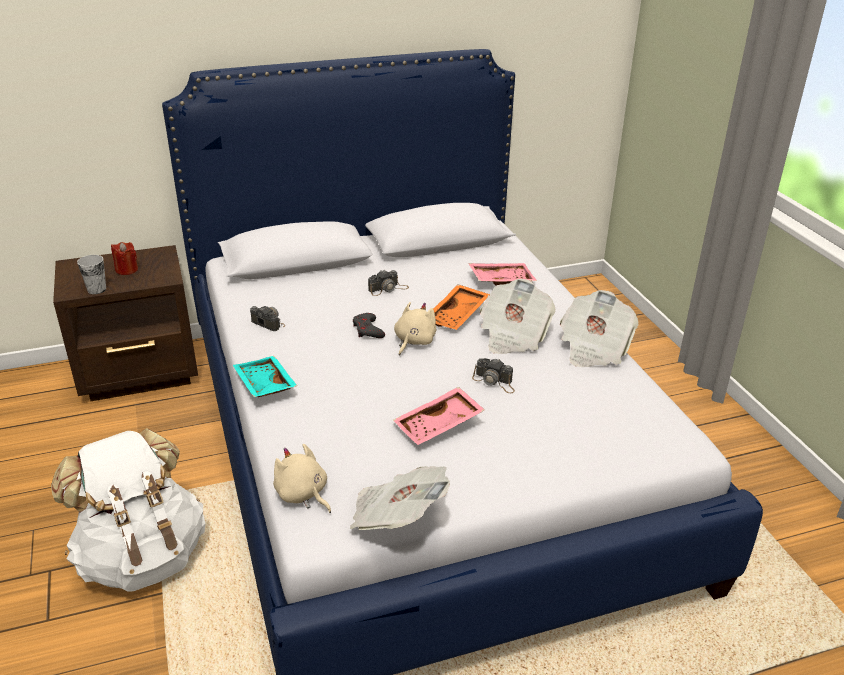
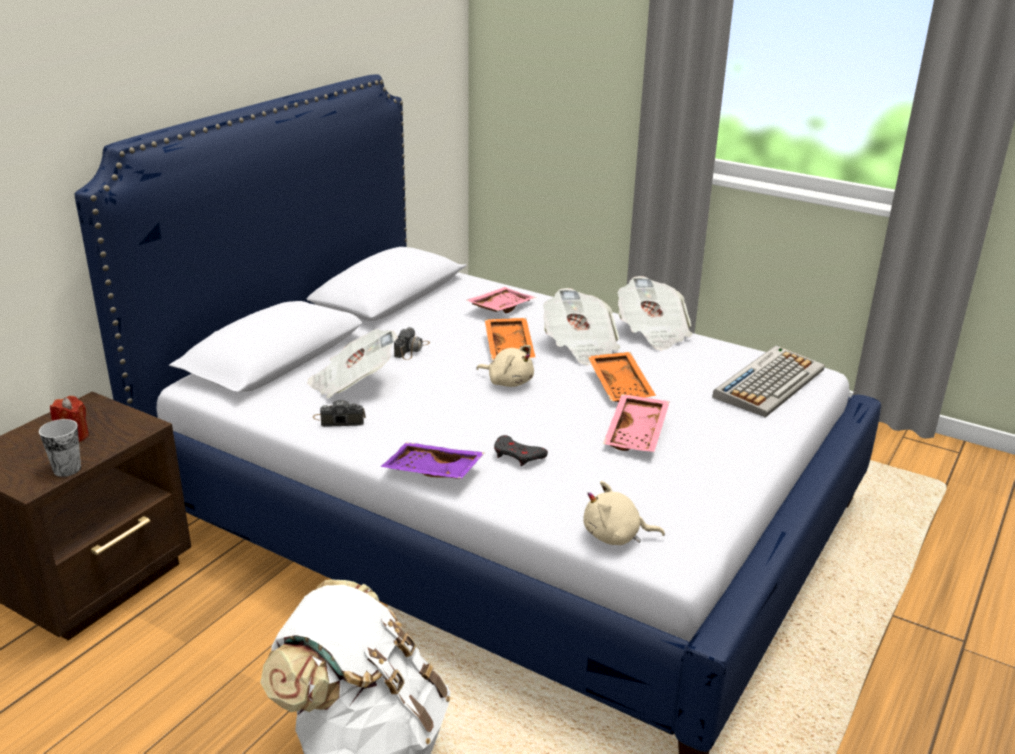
camera: 40 degrees left, 5 degrees down
(263, 385) = (432, 472): turquoise tray -> purple tray
(368, 330) = (452, 388): grey game controller -> grey game controller (518, 455)
(397, 517) = (714, 512): newspaper -> newspaper (352, 384)
(414, 341) = (508, 382): beige plush toy -> beige plush toy turned 135 degrees clockwise
(494, 382) = (621, 386): camera -> orange tray
(627, 436) = (769, 382): none -> keyboard

